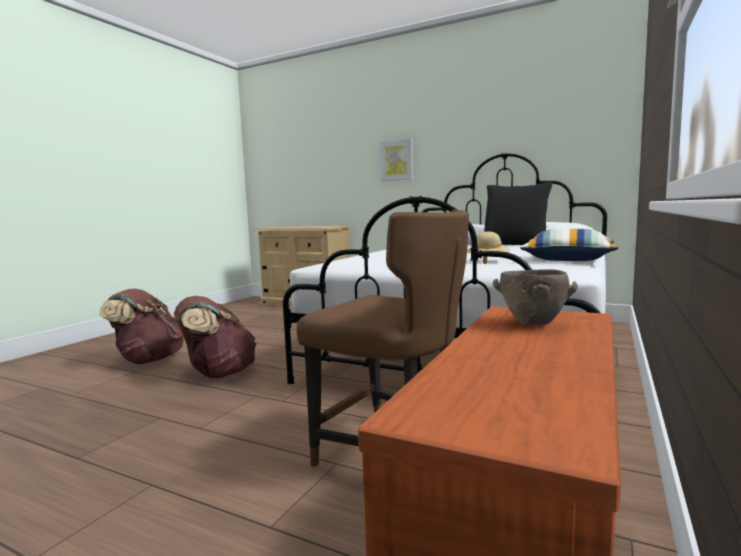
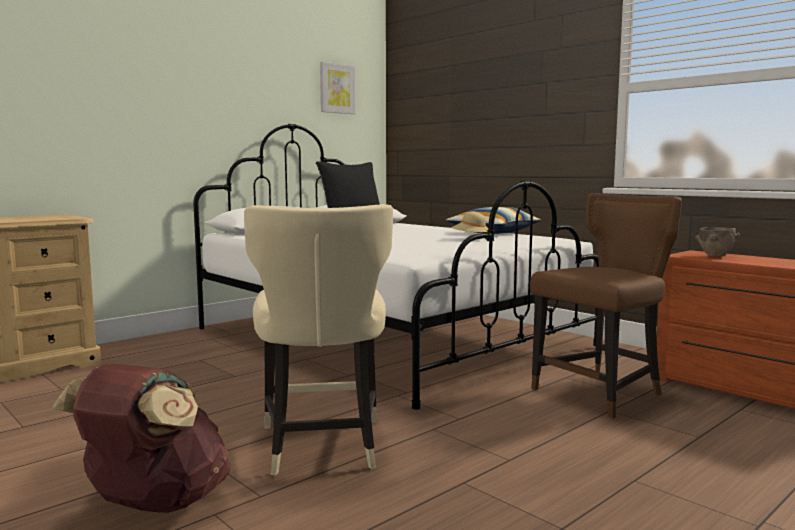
camera: 70 degrees left, 0 degrees up
(218, 374) = (321, 447): brown backpack -> beige chair
(396, 160) = (149, 113): picture -> picture (337, 88)

